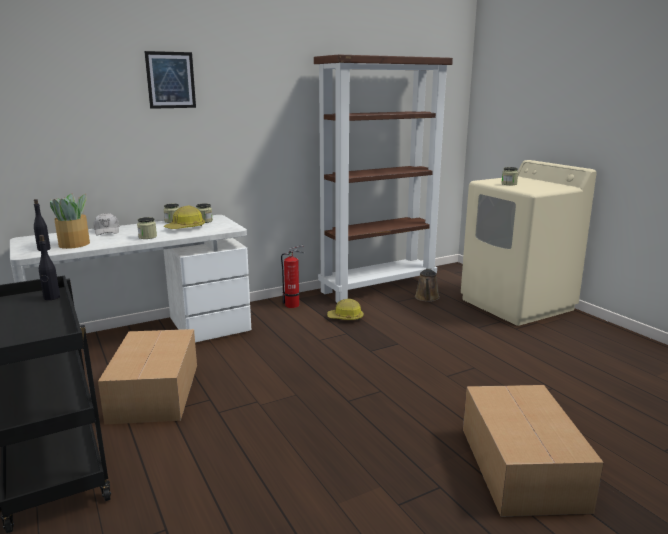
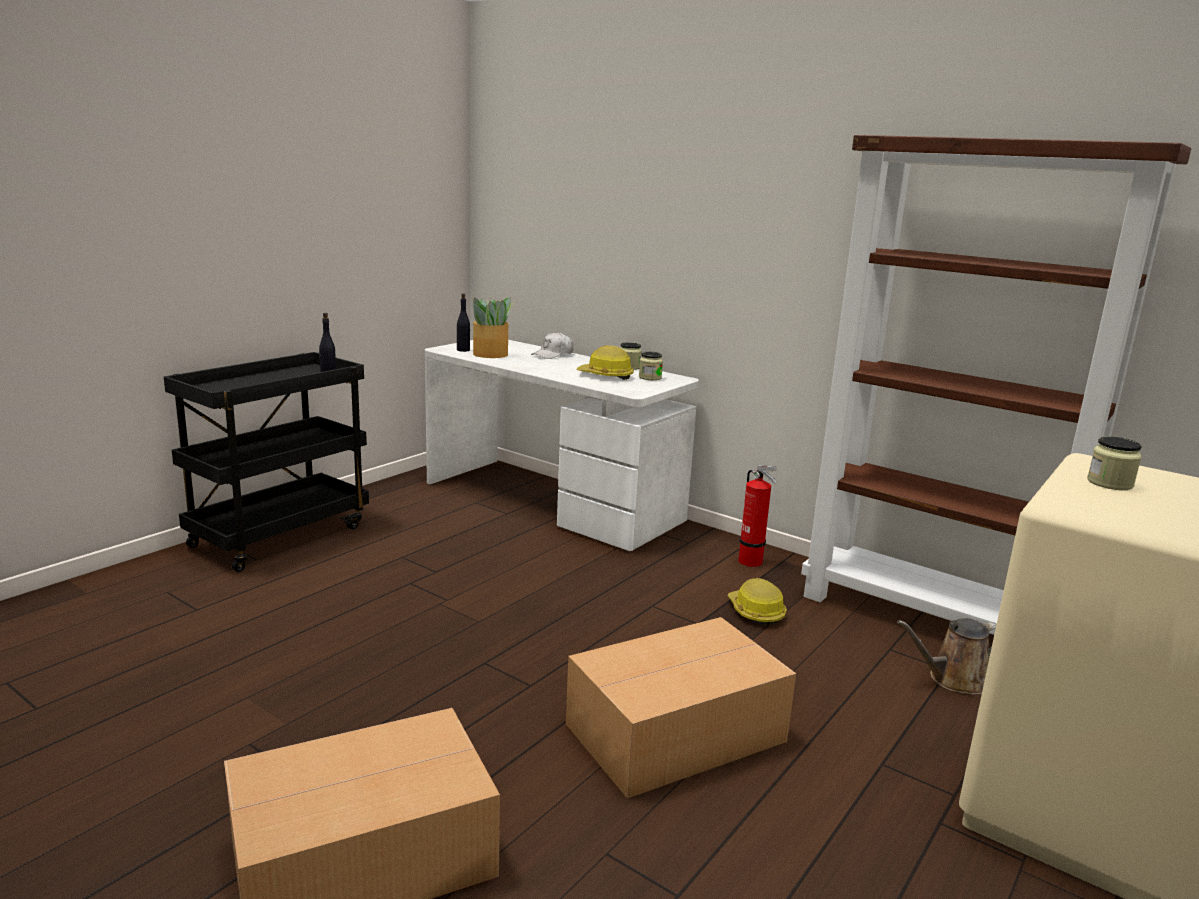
camera: 65 degrees right, 0 degrees up
(147, 237) = (547, 370): jar -> none
(153, 393) = (431, 539): cardboard box -> cardboard box (672, 733)
(170, 80) = (667, 172): picture -> none

